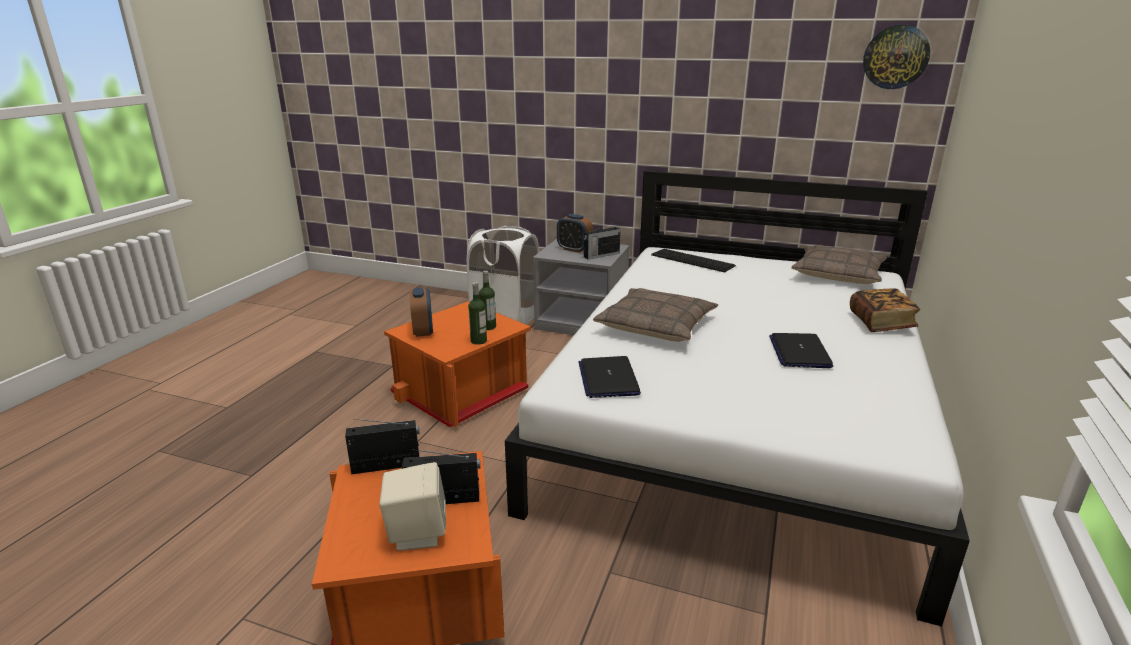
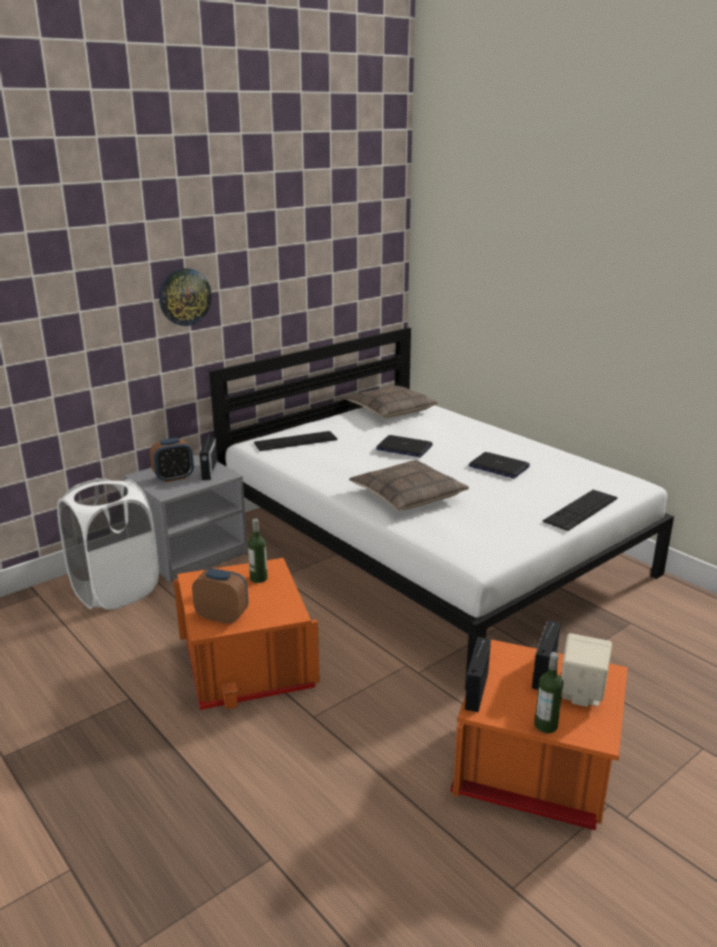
camera: 60 degrees left, 0 degrees up
(478, 341) = (284, 591): bottle -> bottle (546, 725)
(608, 378) = (481, 539): laptop -> laptop (404, 448)
(764, 423) = (581, 510): none -> keyboard
(881, 323) = (481, 430): book -> none
(895, 57) = (374, 230): wall clock -> wall clock (184, 297)

